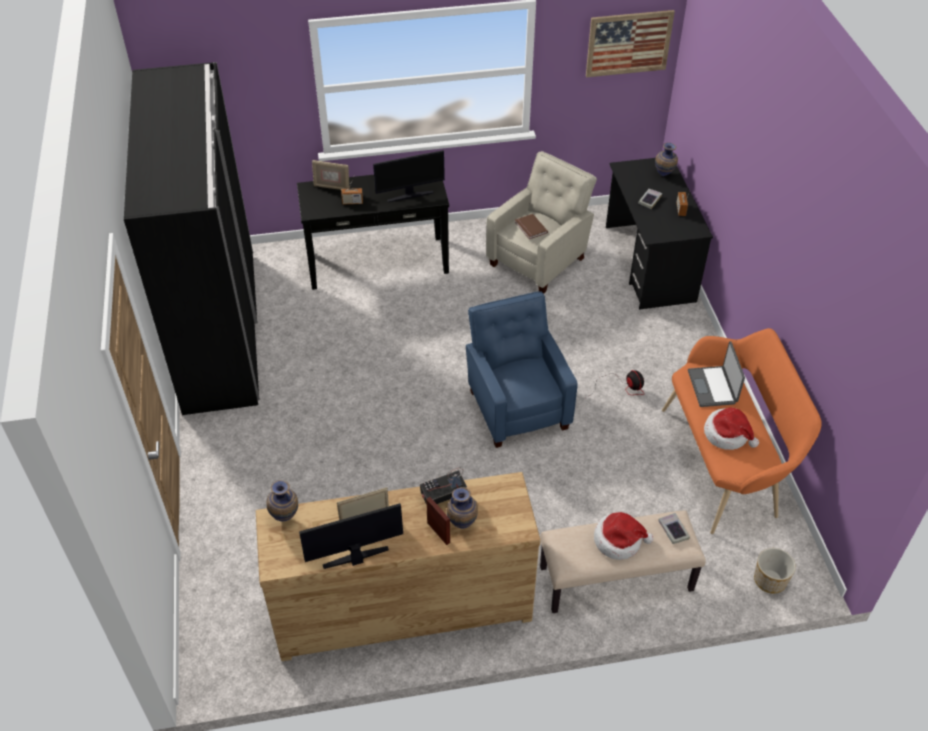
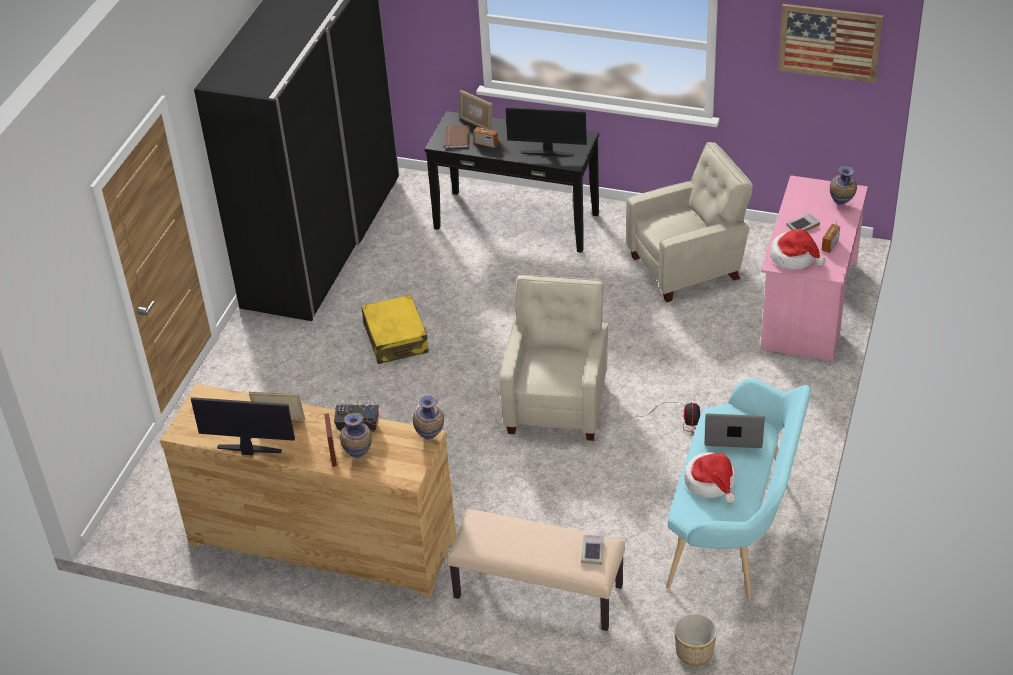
camera: 30 degrees right, 5 degrees down
(285, 517) = (215, 397): vase -> vase (430, 437)
(344, 396) = (396, 338): none -> yellow suitcase
(517, 406) = (558, 403): blue armchair -> beige armchair
(530, 228) = (670, 223): brown book -> brown book (456, 138)
(619, 541) = (531, 541): hat -> hat (794, 257)
(649, 264) = (809, 306): black desk -> pink desk
(713, 387) = (733, 434): laptop -> laptop turned 75 degrees clockwise
(725, 463) = (735, 529): orange bench -> turquoise bench

